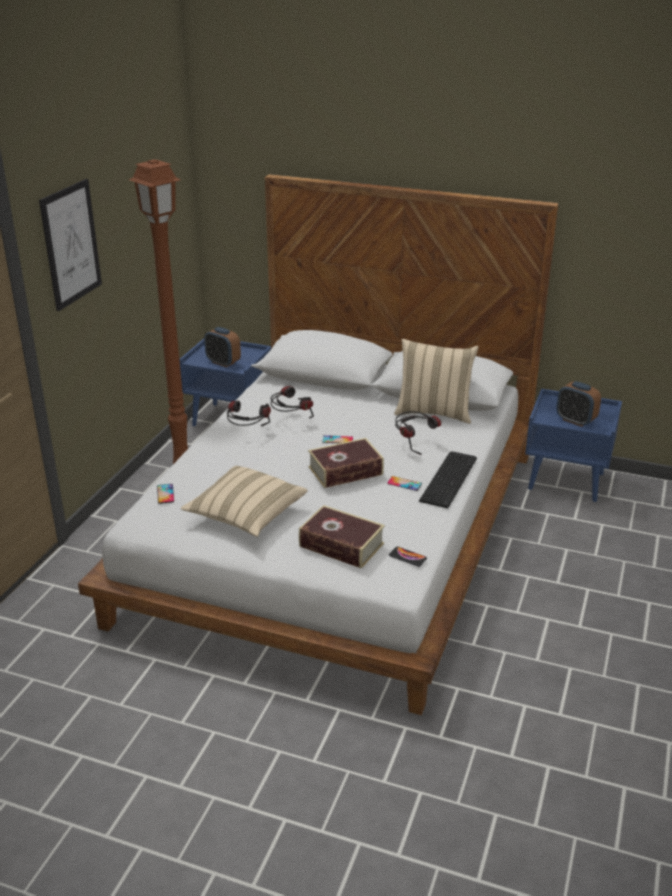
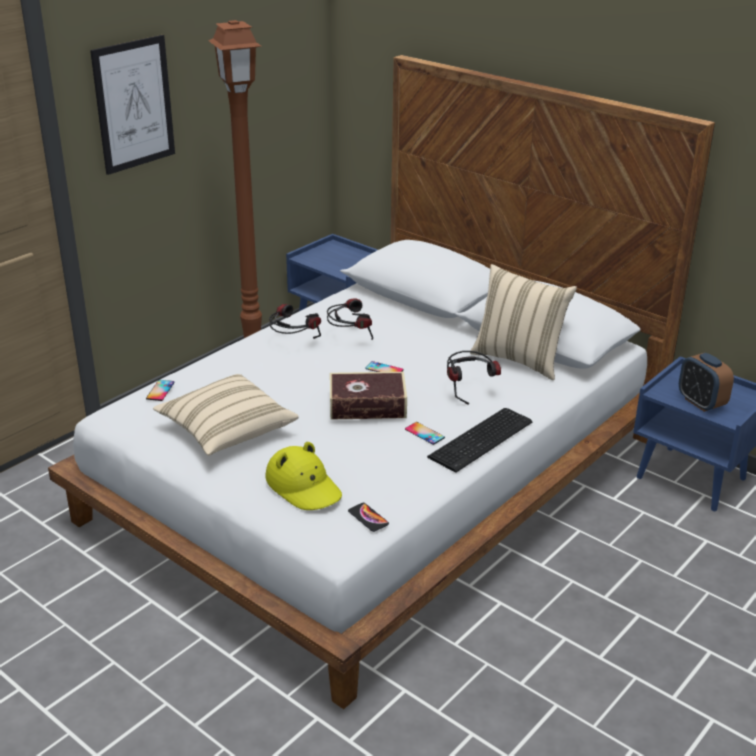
camera: 20 degrees right, 0 degrees up
(223, 362) = (332, 264): alarm clock -> none
(341, 545) = (304, 487): book -> yellow hat

